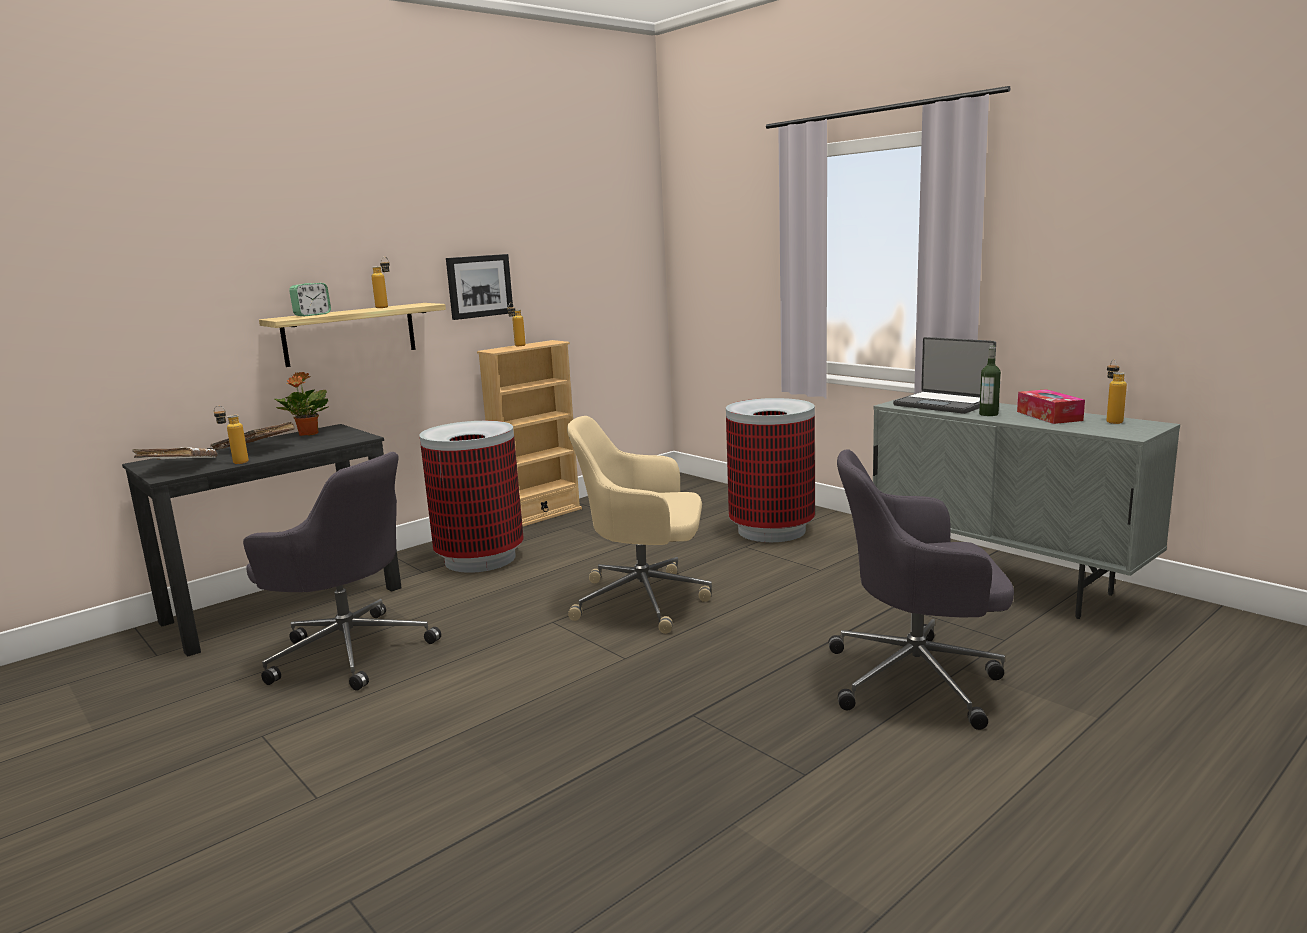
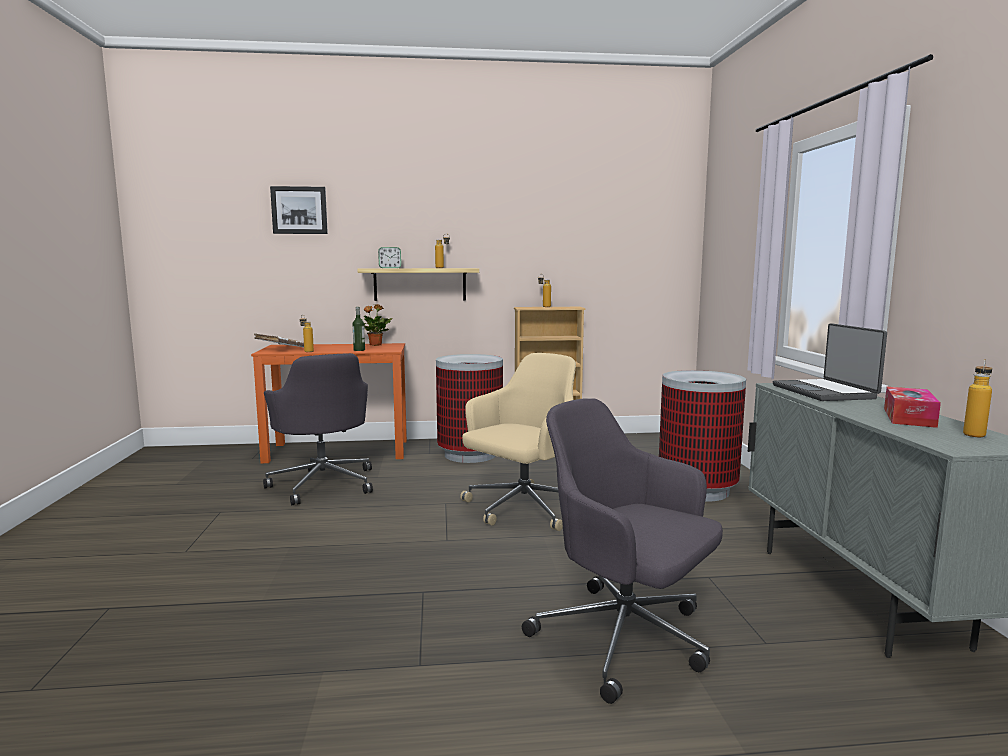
camera: 35 degrees right, 5 degrees down
(255, 449) = (333, 347): brown book -> none
(284, 604) = (338, 451): black desk -> orange desk
(479, 286) = (522, 260): picture -> picture (299, 210)
(645, 600) = (522, 509): beige office chair -> beige office chair turned 90 degrees clockwise
(988, 414) = (845, 405): bottle -> bottle (359, 350)

